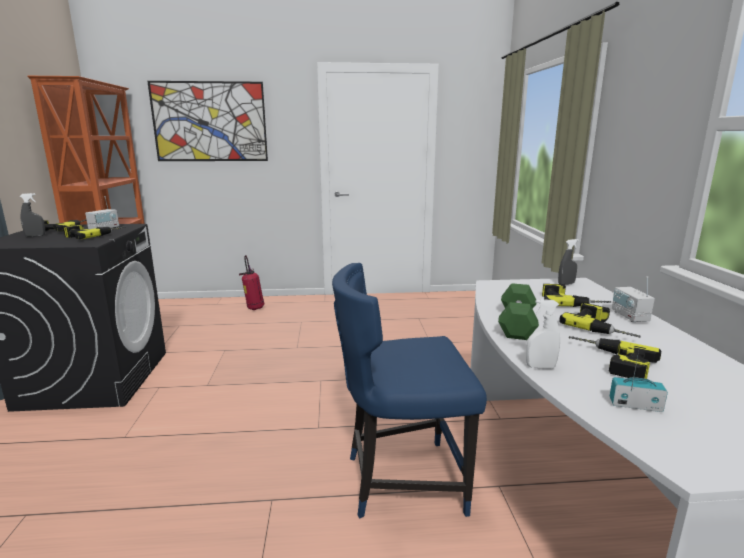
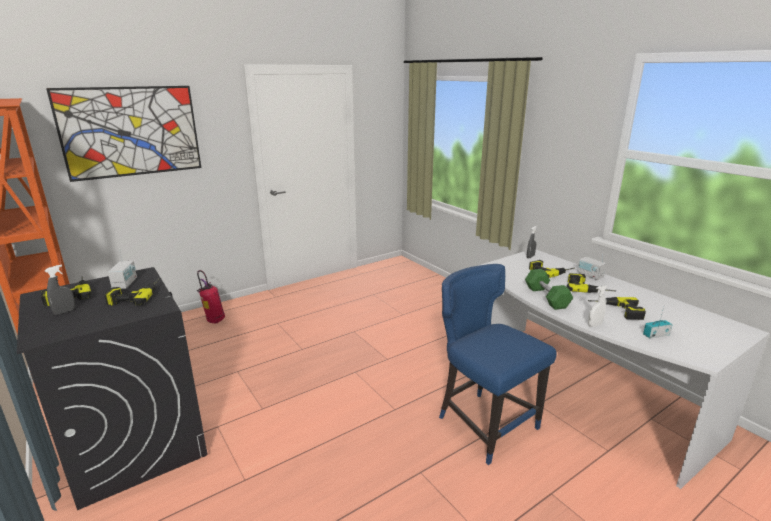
camera: 30 degrees left, 5 degrees up
(401, 480) = (485, 423): blue chair -> blue chair turned 90 degrees clockwise

